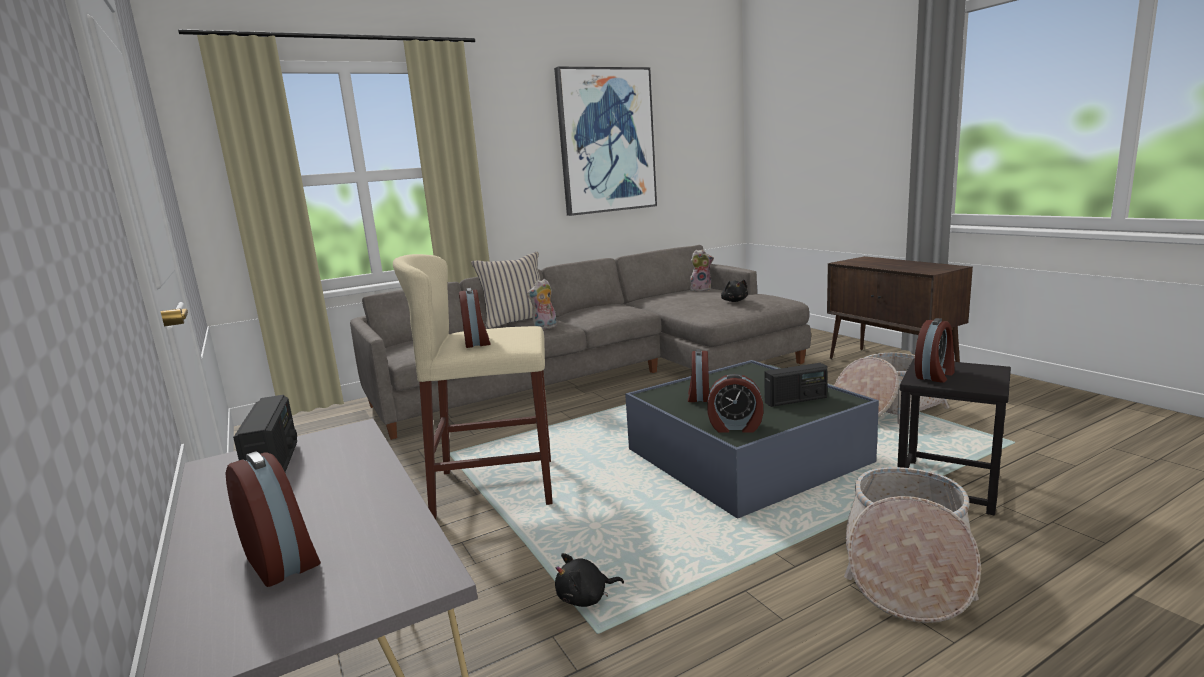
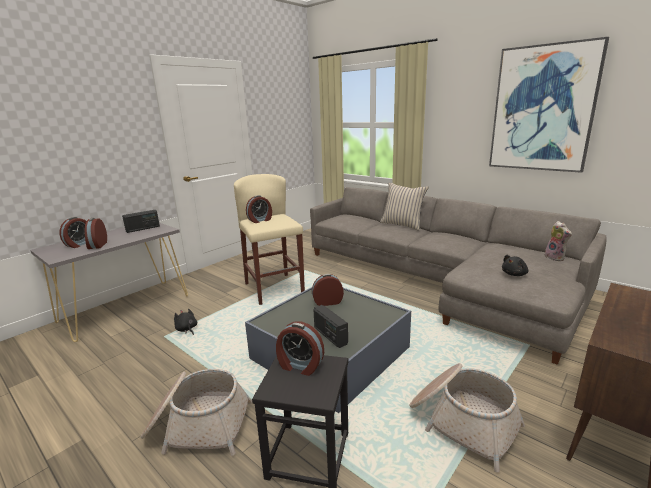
camera: 70 degrees right, 5 degrees up
(545, 328) = (390, 234): plush toy -> none
(735, 427) = (278, 319): alarm clock -> alarm clock (97, 245)

